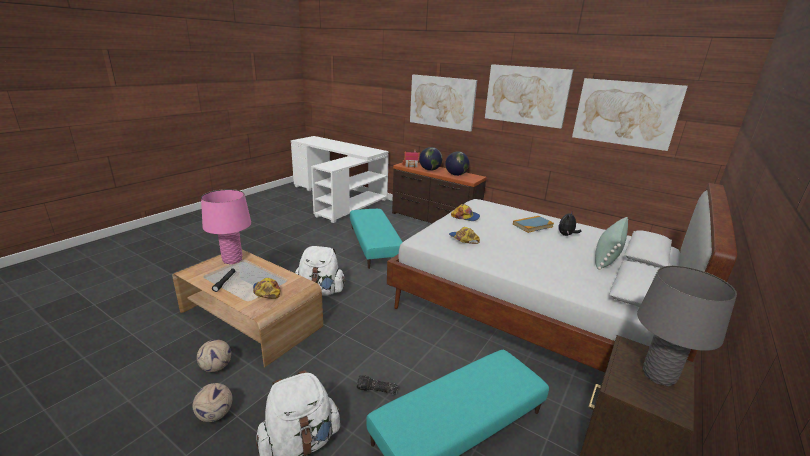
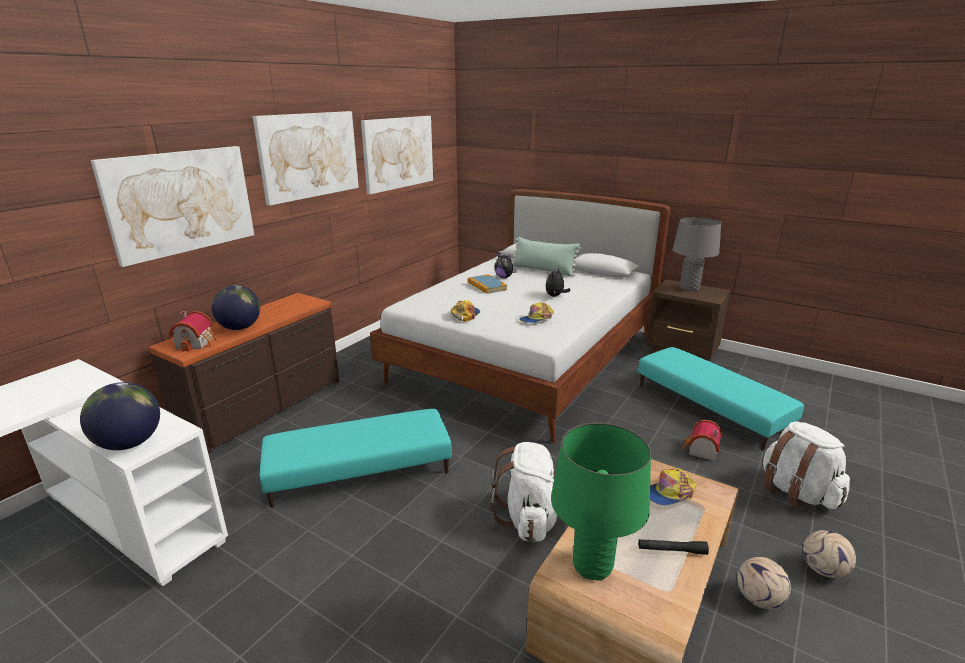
camera: 90 degrees left, 0 degrees up
(232, 260) = (592, 566): pink table lamp -> green table lamp
(376, 390) = (700, 451): flashlight -> toy house
(456, 175) = (281, 310): globe -> globe (129, 443)
(524, 252) = (555, 296): none -> plush toy

